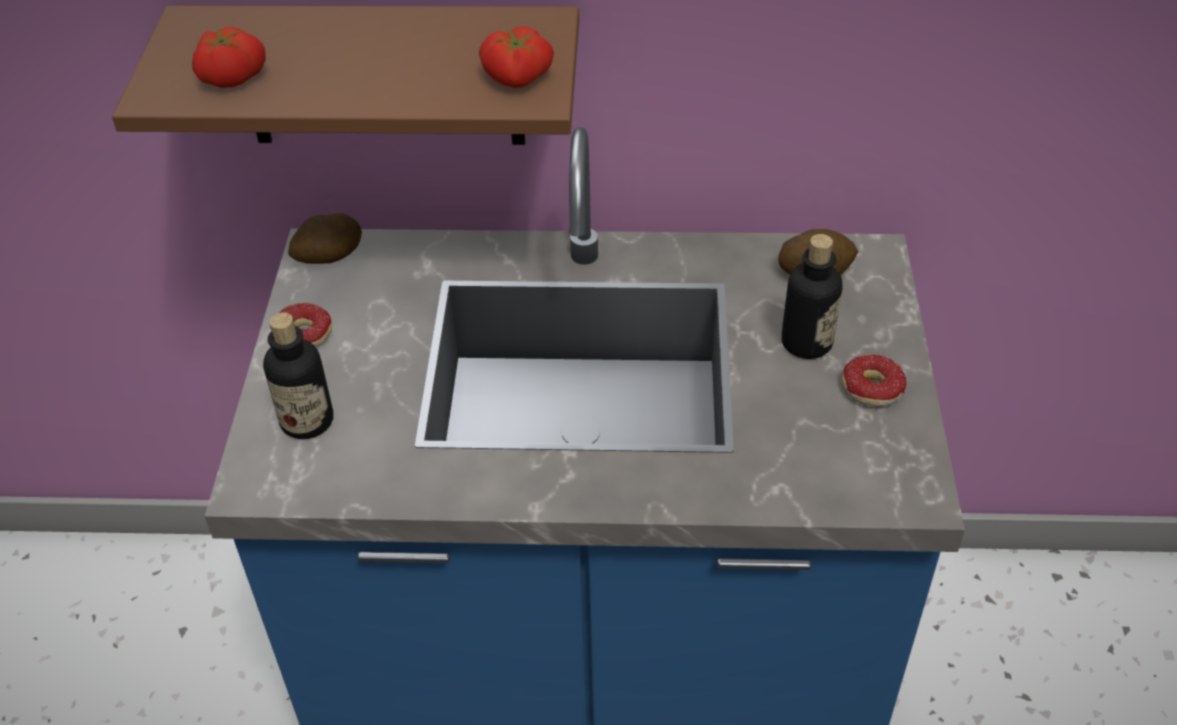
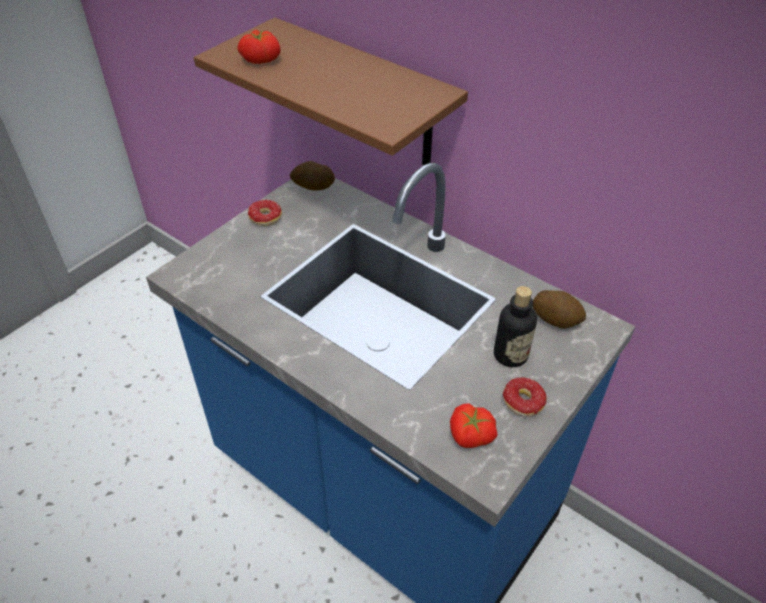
camera: 35 degrees right, 0 degrees up
(307, 421) = (227, 258): bottle -> none
(517, 79) = (389, 114): tomato -> tomato (470, 436)

